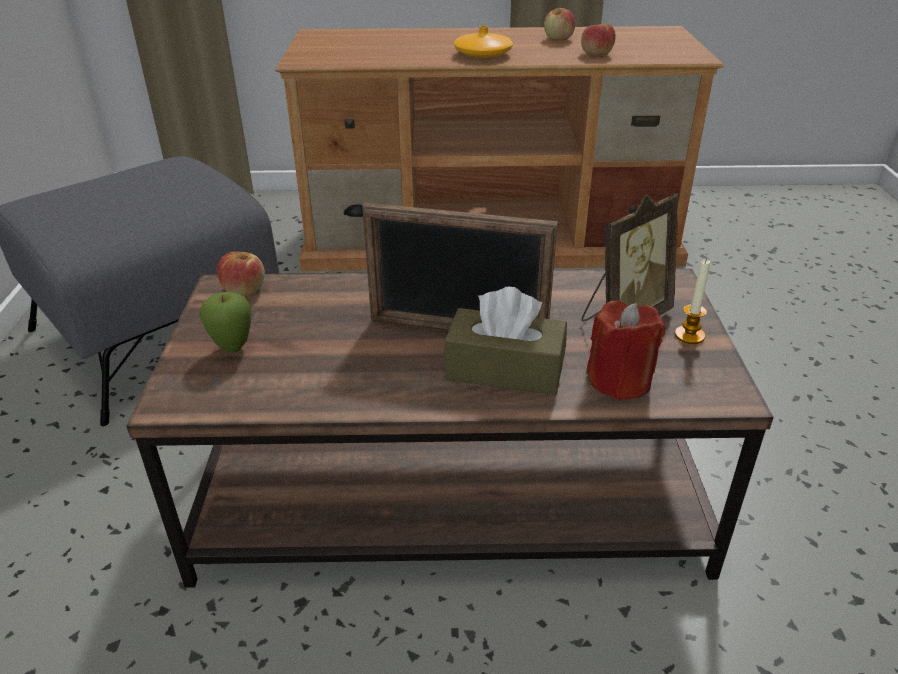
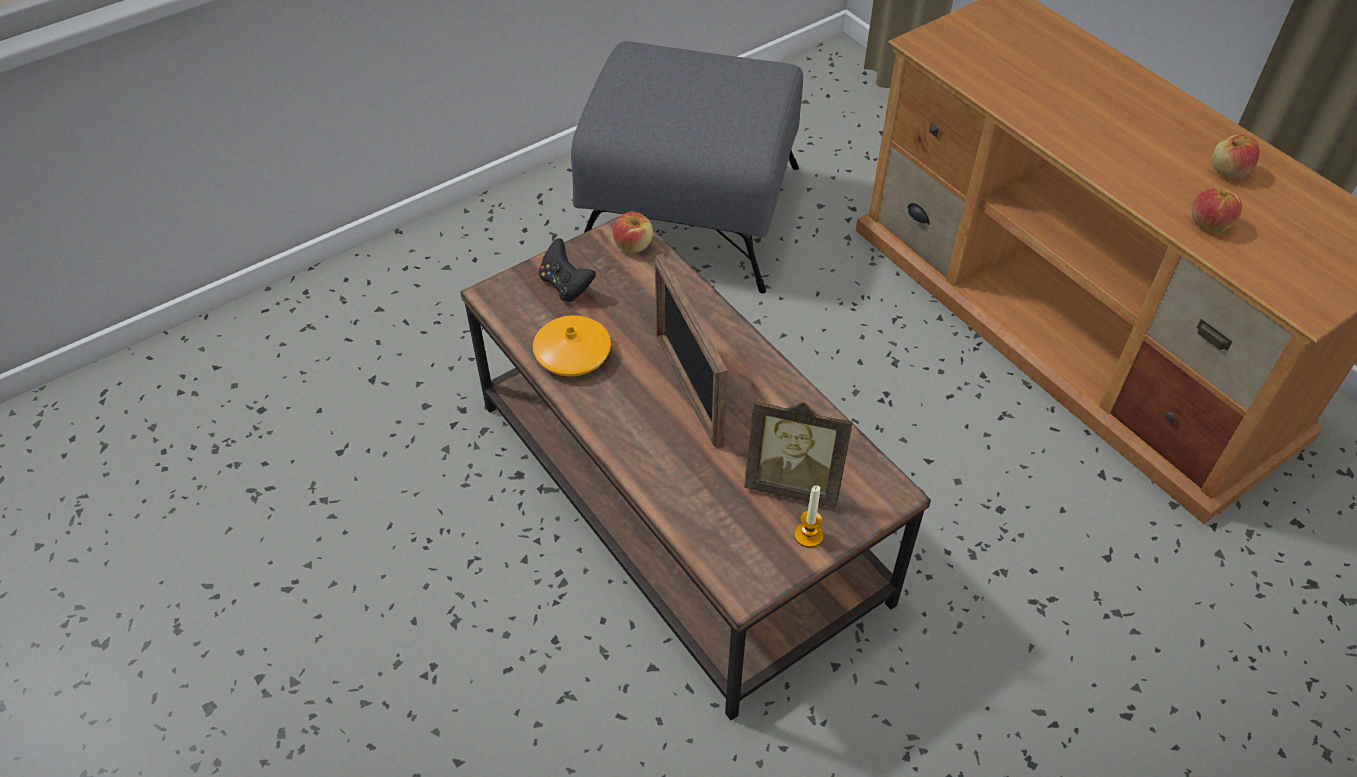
camera: 55 degrees right, 15 degrees up
(233, 348) = (566, 285): apple -> black game controller
(483, 54) = (1095, 143): orange vase -> orange vase (572, 354)
(504, 370) = (662, 440): brown tissue box -> none
(619, 380) = (705, 513): red candle -> none

